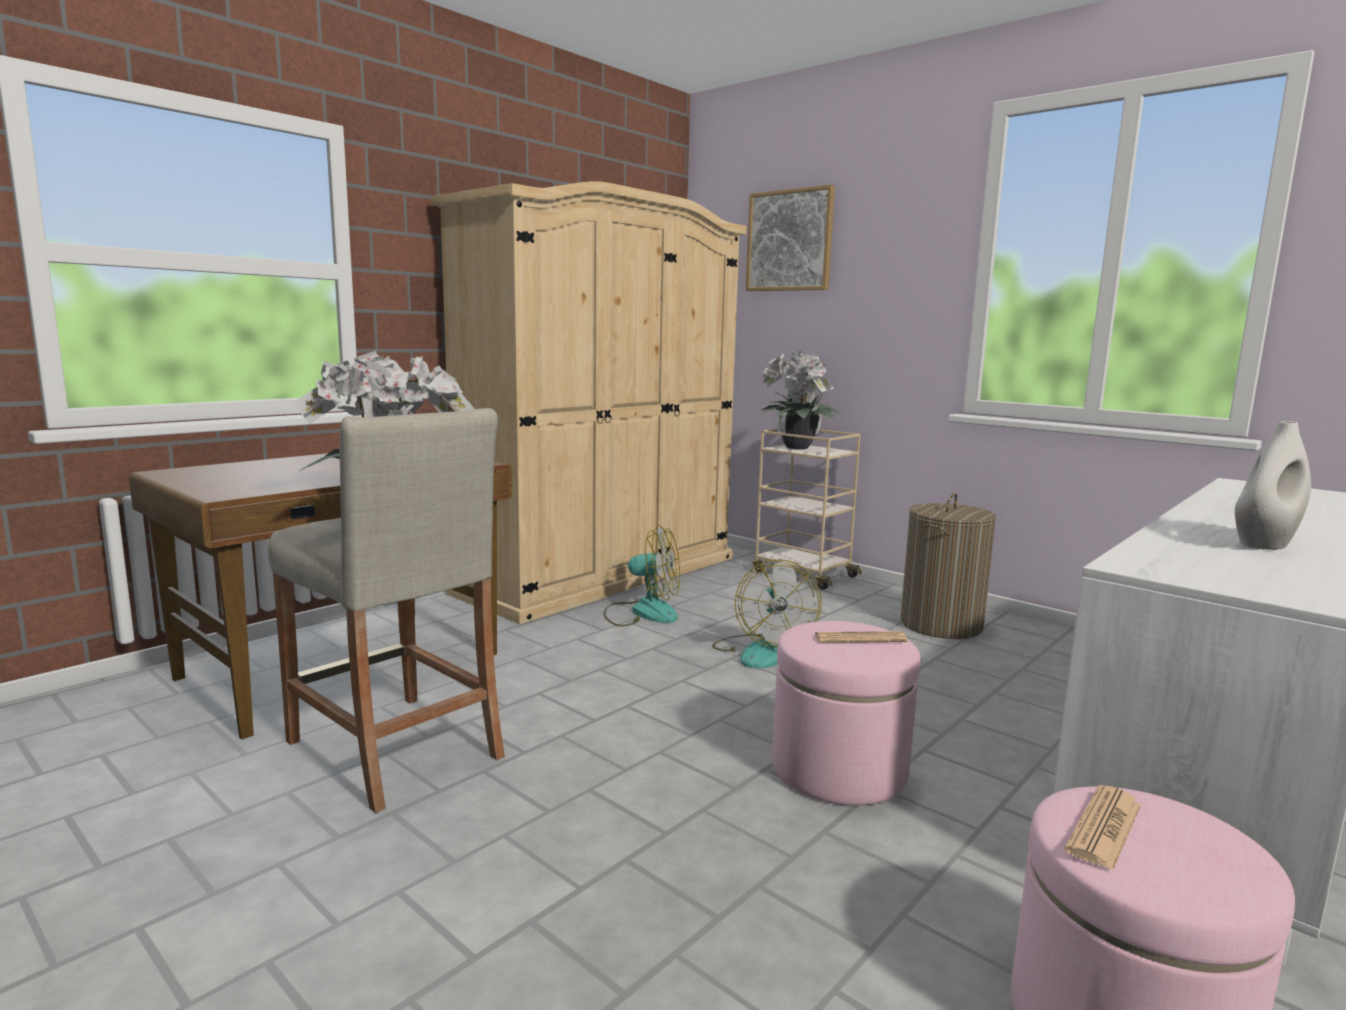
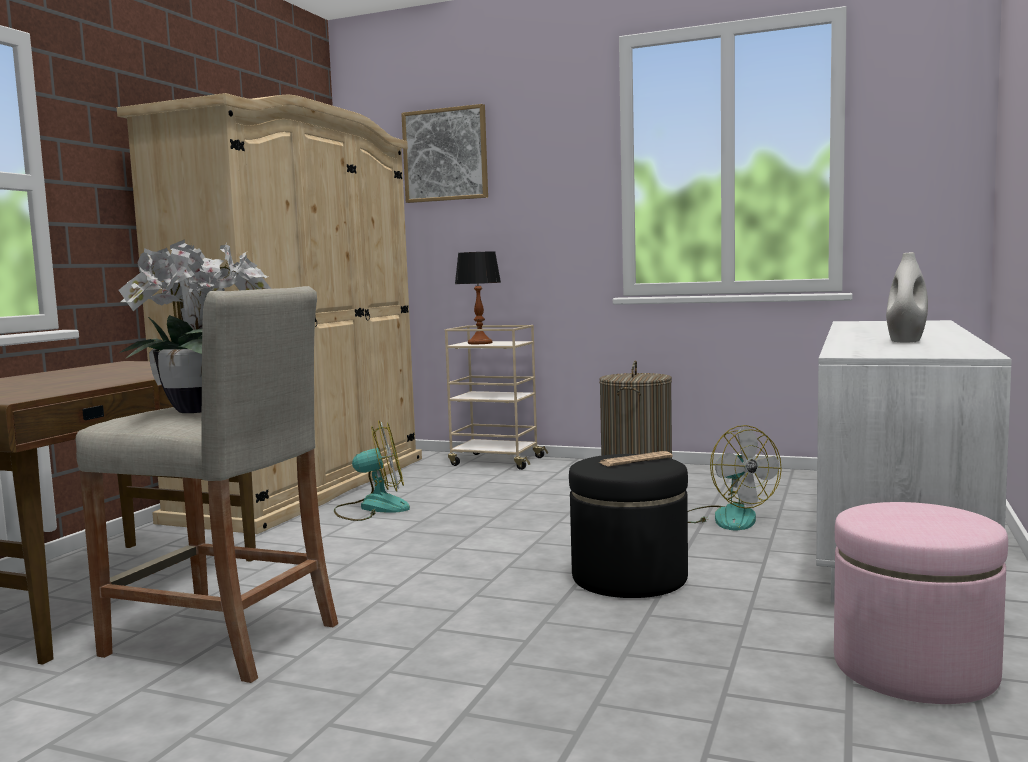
camera: 20 degrees left, 5 degrees down
(762, 651) = (505, 517): fan -> fan (726, 518)
(798, 448) = (479, 343): potted plant -> table lamp
(839, 769) = (629, 578): pink ottoman -> black ottoman
(1104, 827) = (886, 517): newspaper -> none

